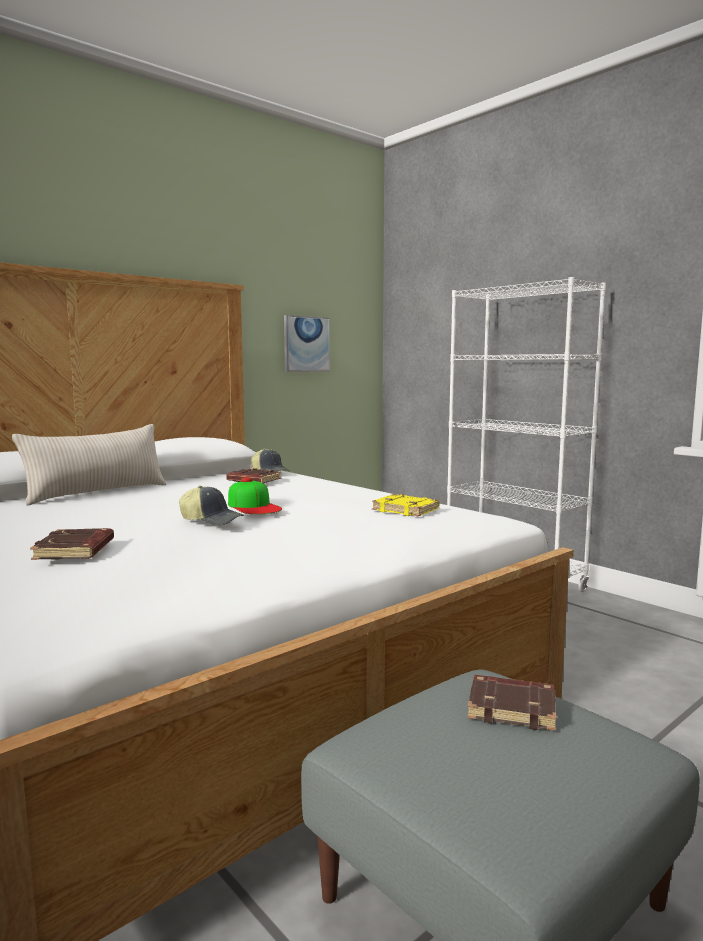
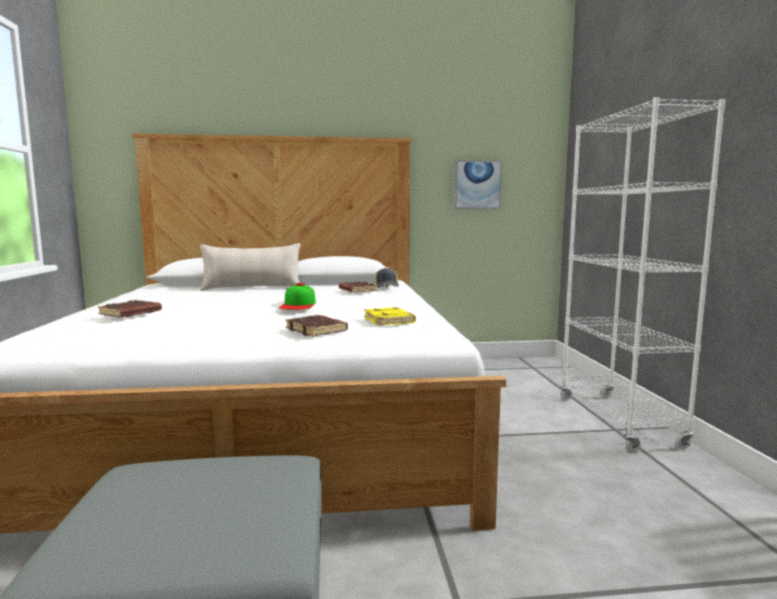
camera: 35 degrees right, 0 degrees up
(212, 520) = (245, 309): cap -> none
(513, 708) = (256, 485): brown book -> brown book (317, 330)

